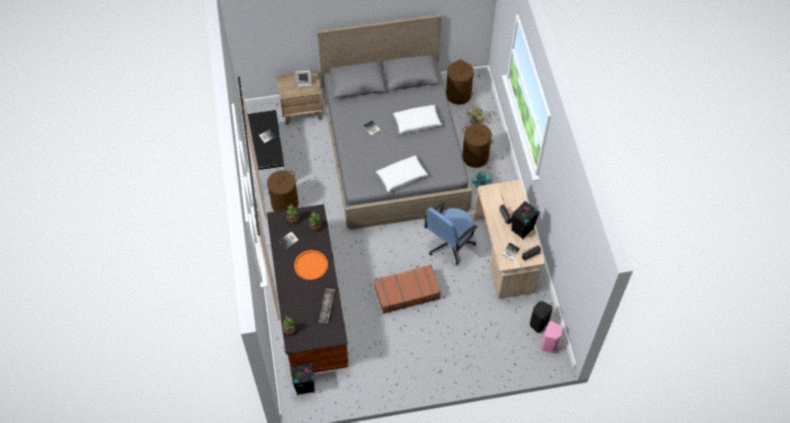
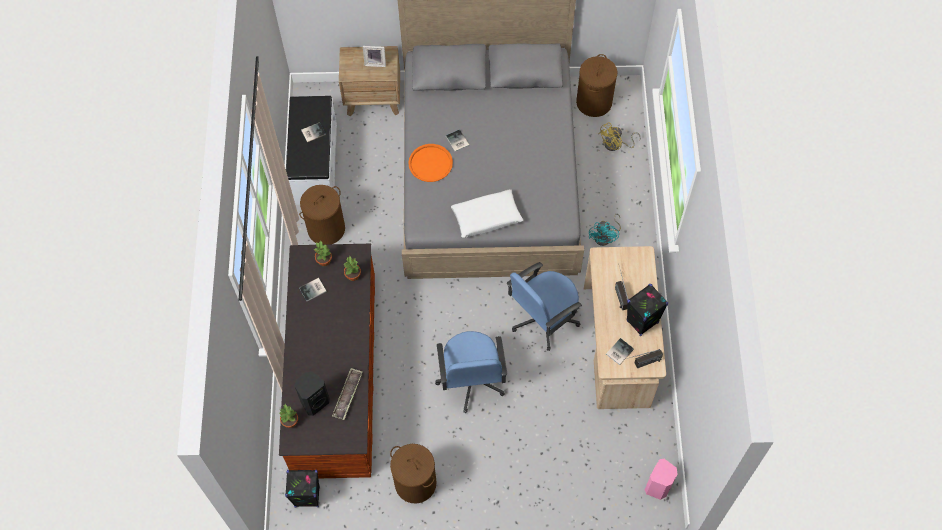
camera: 10 degrees right, 5 degrees up
(311, 265) = (336, 331): orange tray -> orange tray (430, 163)
(406, 292) = (471, 381): brown suitcase -> blue office chair
(417, 122) = (522, 141): white pillow -> none
(475, 157) = (601, 196): brown laundry basket -> brown laundry basket (415, 483)
(538, 323) = (647, 453): black speaker -> black speaker (314, 401)

